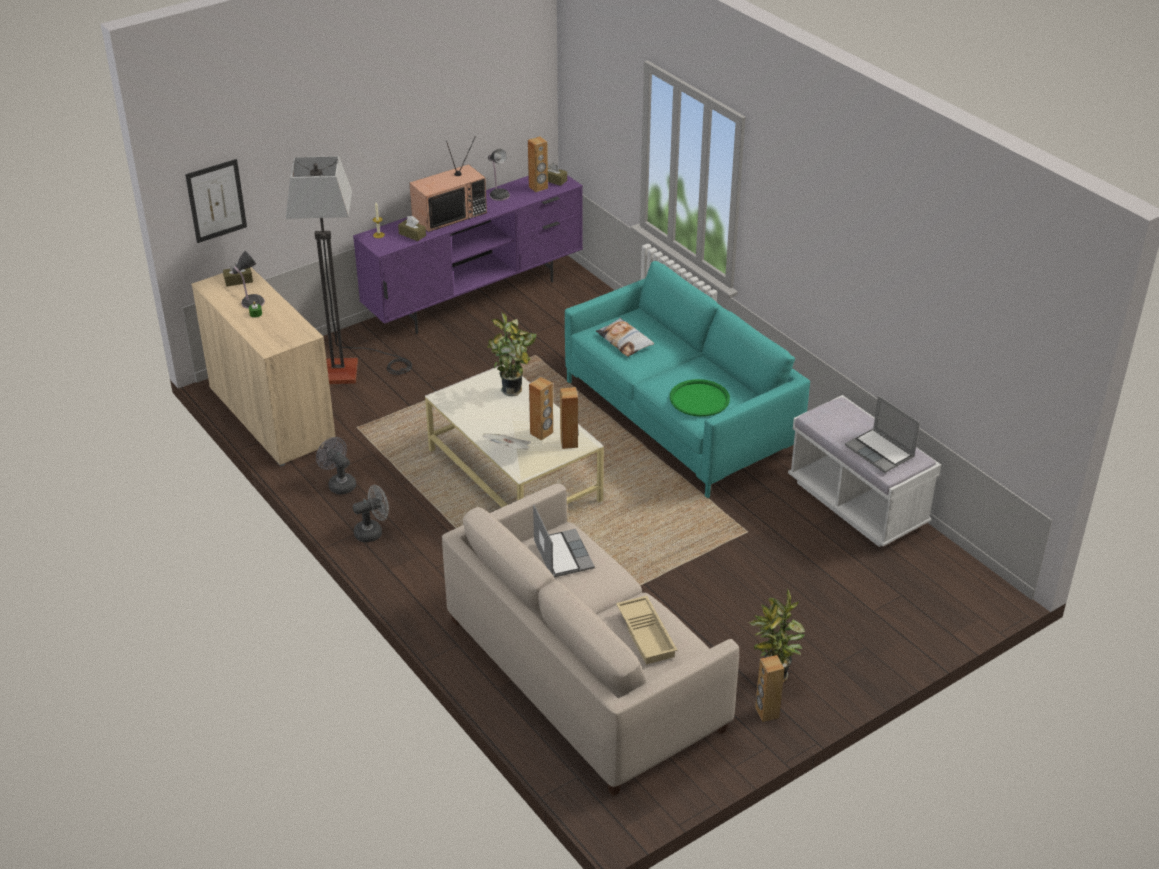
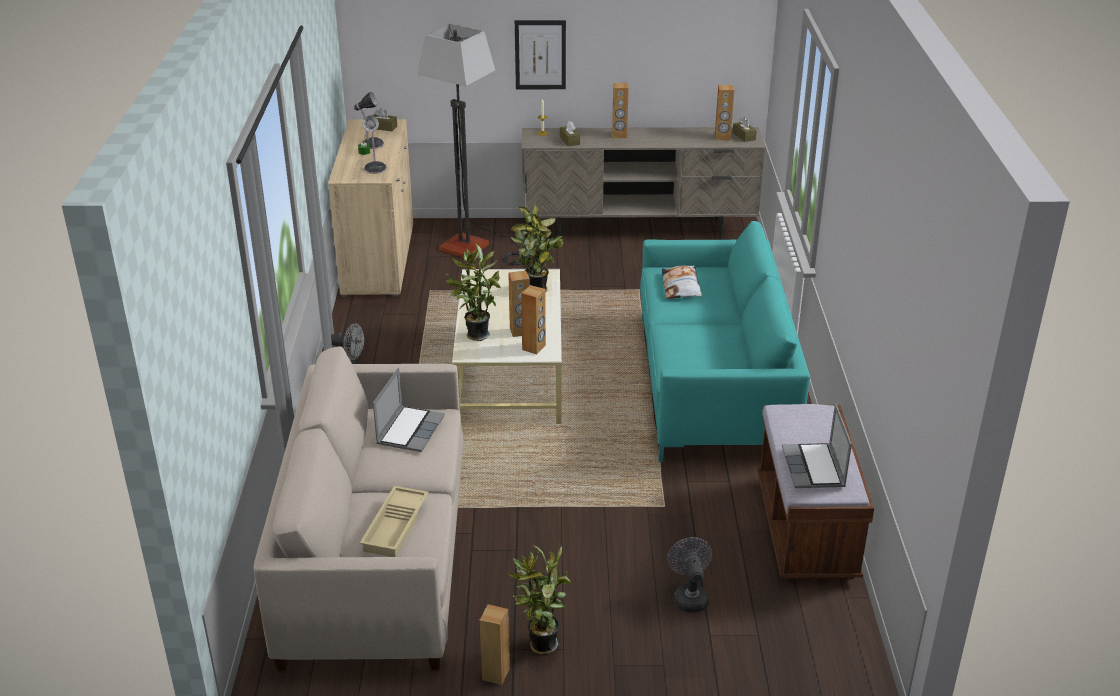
camera: 35 degrees right, 5 degrees down
(216, 200) = (388, 51): picture -> picture (540, 55)
(339, 484) = (367, 325): grey fan -> grey fan (689, 596)
(449, 214) = (619, 135): television -> brown speaker
(475, 297) = (639, 230): purple tv stand -> beige tv stand
(498, 195) = (680, 133): table lamp -> table lamp (375, 168)
(509, 451) = (475, 335): newspaper -> potted plant
(699, 399) = (693, 356): green tray -> none
(857, 503) = (806, 530): white bench -> brown bench

